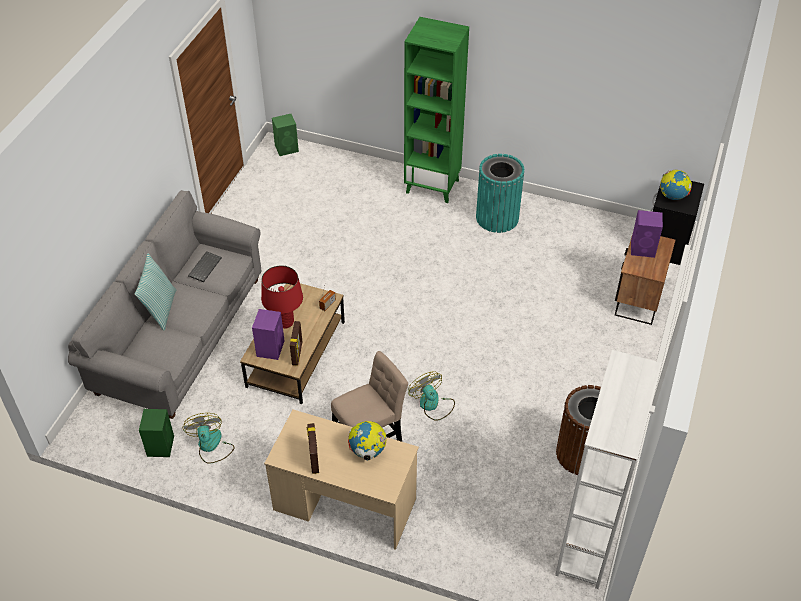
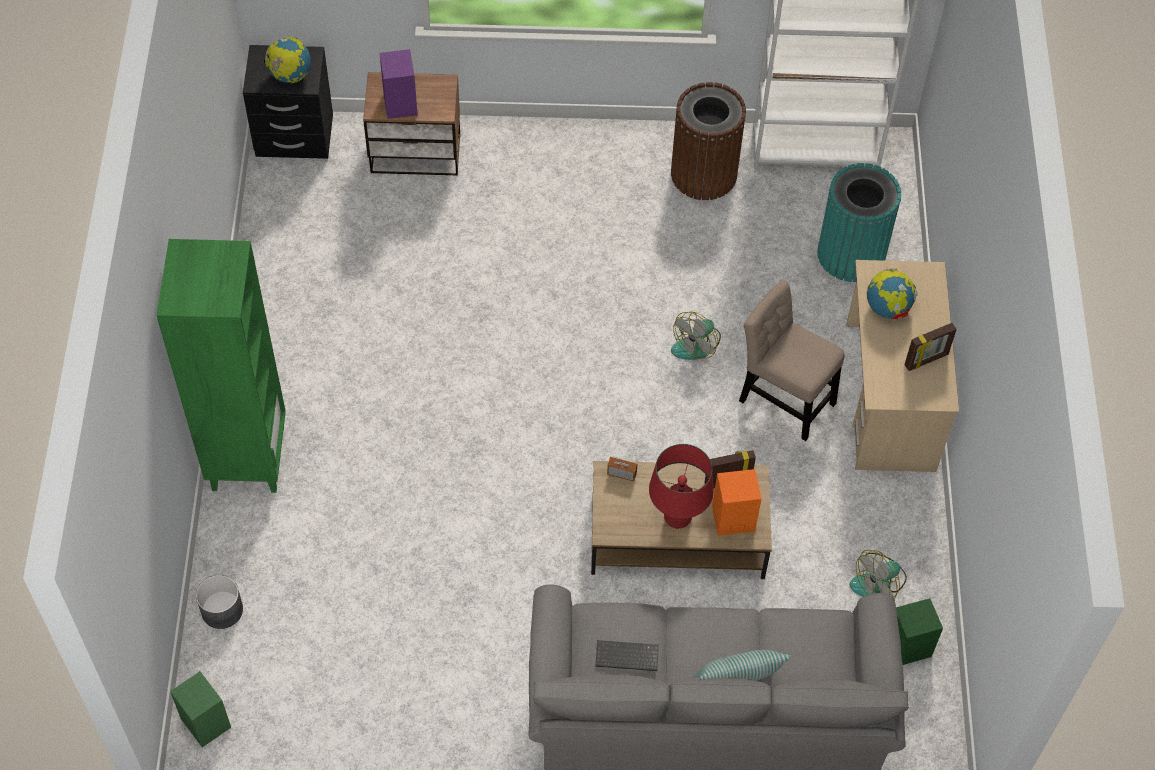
camera: 110 degrees left, 10 degrees up
(270, 348) = (732, 519): purple speaker -> orange speaker
(345, 163) = (222, 609): none -> grey planter
(497, 218) = (299, 350): turquoise trash can -> turquoise trash can (851, 254)

